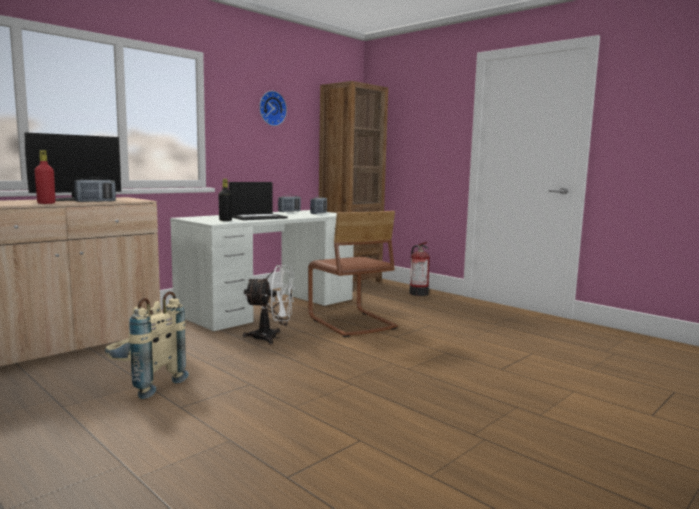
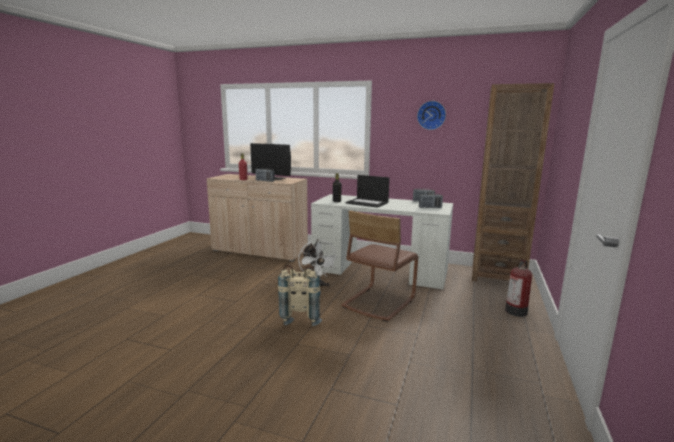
camera: 65 degrees right, 5 degrees up
(144, 384) = (221, 280): beige backpack -> beige backpack (301, 317)

